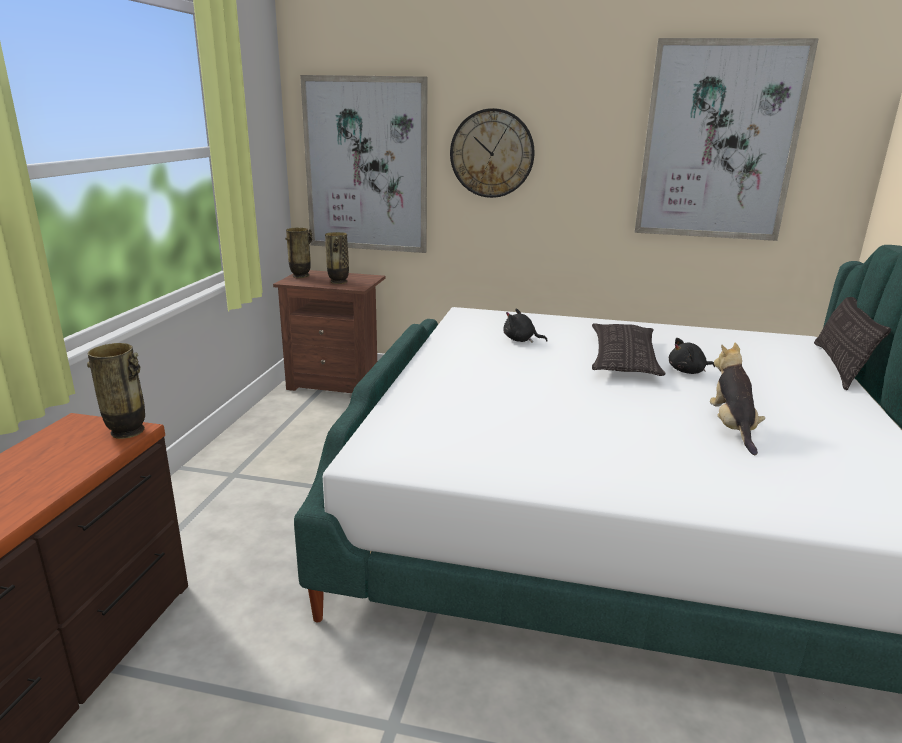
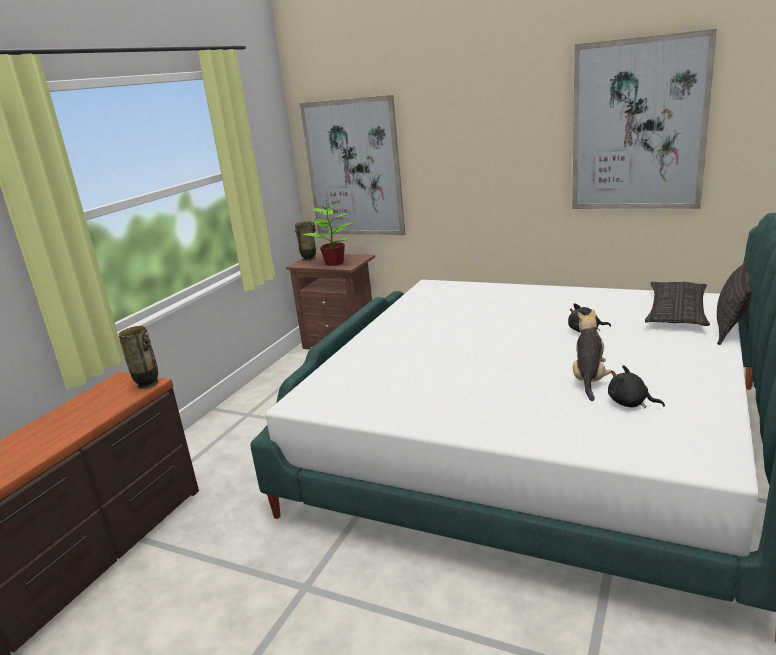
camera: 15 degrees right, 0 degrees up
(338, 282) = (335, 263): vase -> potted plant
(492, 153) = (449, 151): wall clock -> none
(521, 340) = (460, 307): black plush toy -> black plush toy (630, 403)
(623, 358) = (537, 321): pillow -> pillow (676, 311)

